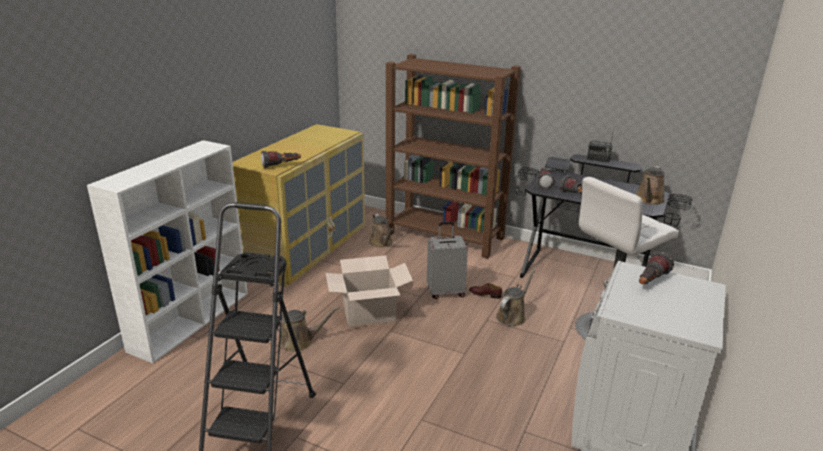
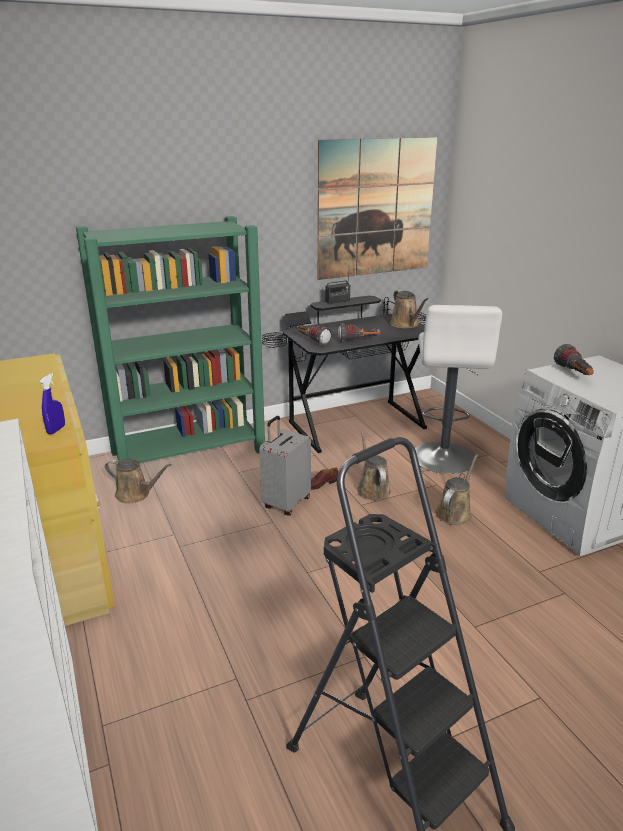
camera: 50 degrees left, 0 degrees up
(281, 166) = (56, 430): flashlight -> blue spray bottle
(299, 342) = (245, 656): brown watering can -> brown watering can (454, 512)
(369, 313) = (257, 571): cardboard box -> none
(445, 235) = (188, 452): brown bookcase -> green bookcase
(662, 84) = (376, 208): none -> picture

